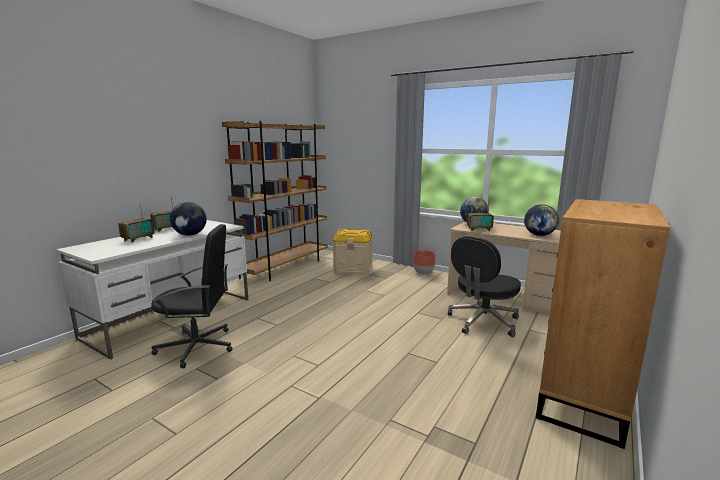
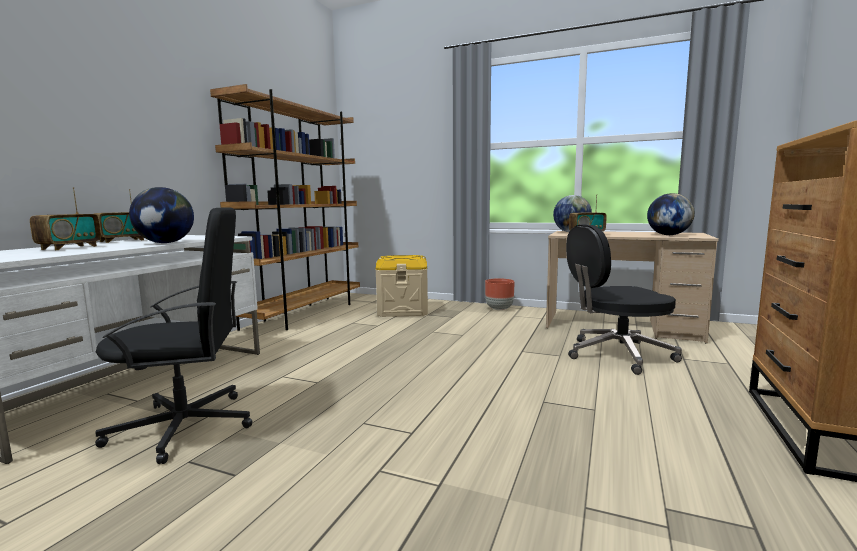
camera: 10 degrees left, 5 degrees down
(482, 322) = (617, 355): black office chair -> black office chair turned 45 degrees clockwise

